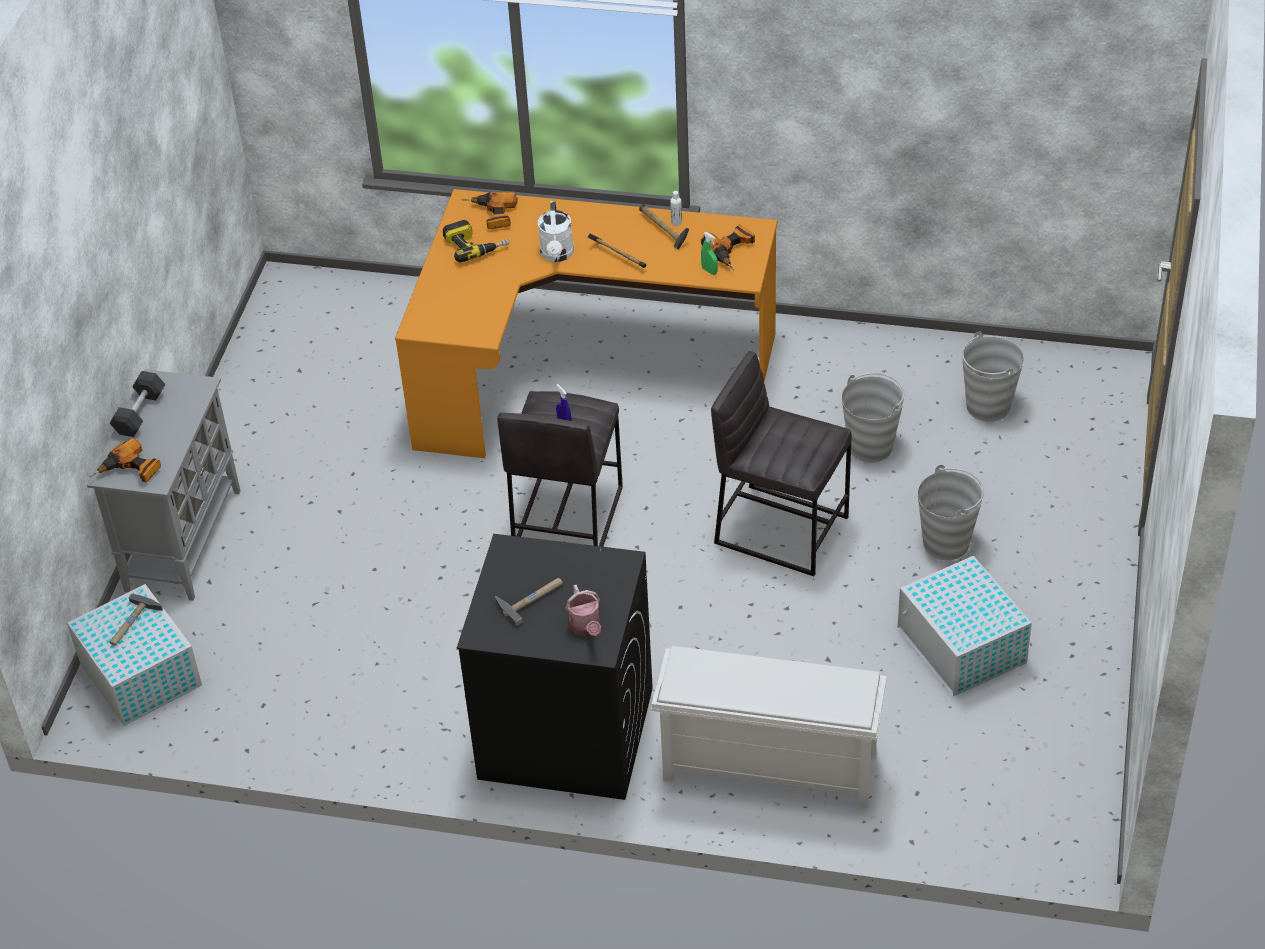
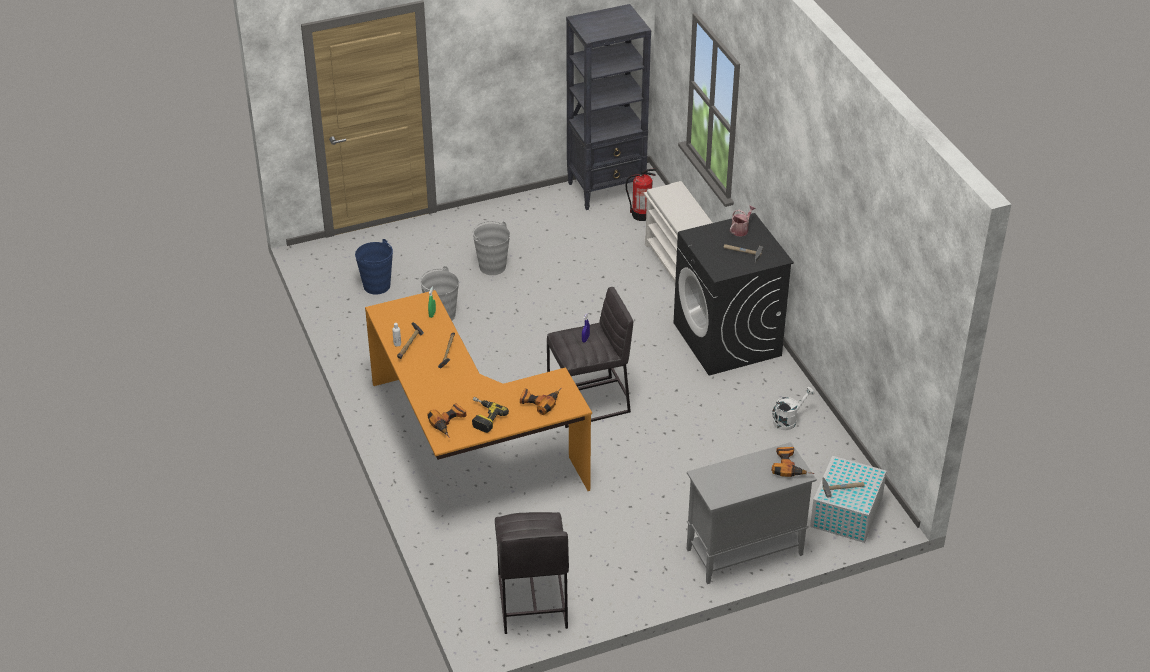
camera: 125 degrees left, 5 degrees down
(140, 413) = (745, 489): black dumbbell -> none
(557, 255) = (465, 379): white watering can -> white watering can (788, 420)
(731, 252) = (408, 312): power drill -> power drill (539, 401)
(781, 528) = (529, 323): grey stool -> grey stool (531, 602)
(960, 788) = (641, 215): none -> fire extinguisher
(962, 647) = (557, 240): white storage box -> none
(987, 406) = (377, 286): grey bucket -> blue bucket
(1066, 777) = (607, 189): none -> black bookcase

